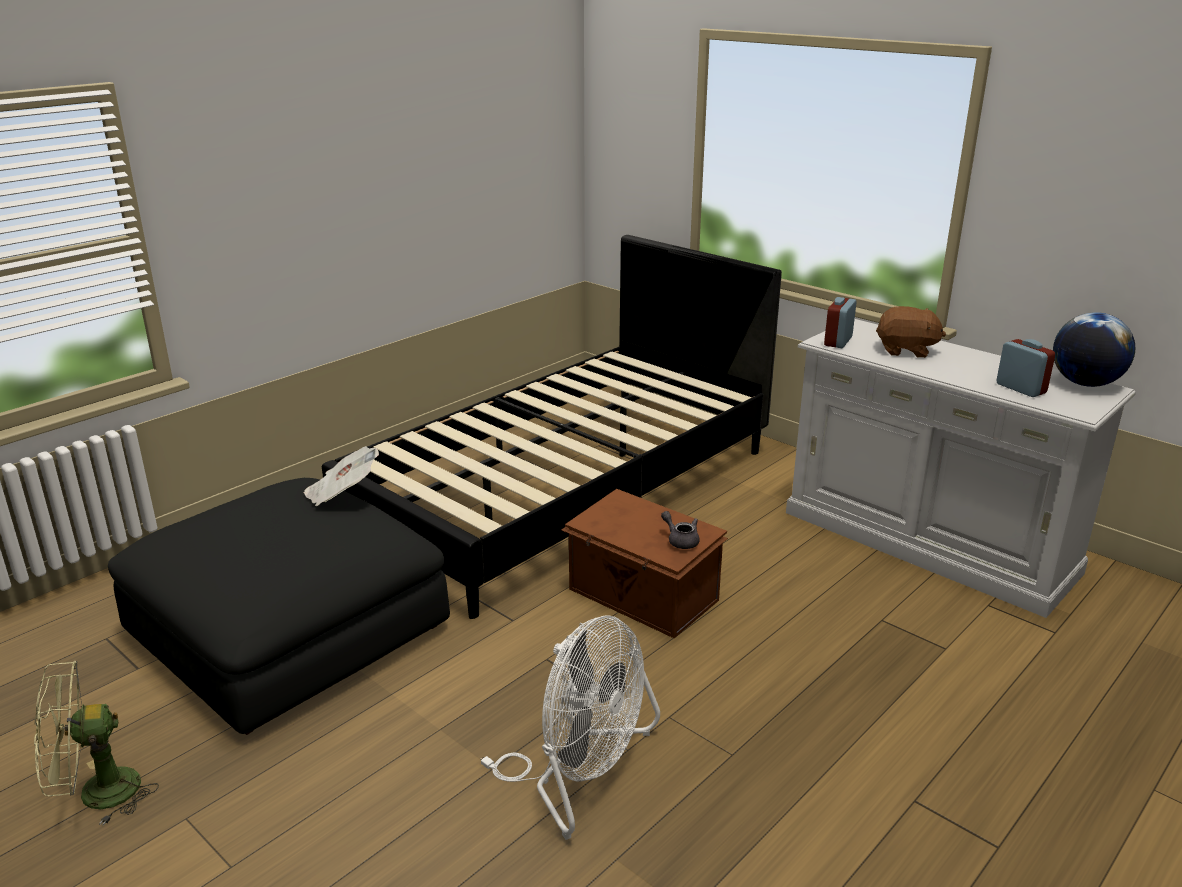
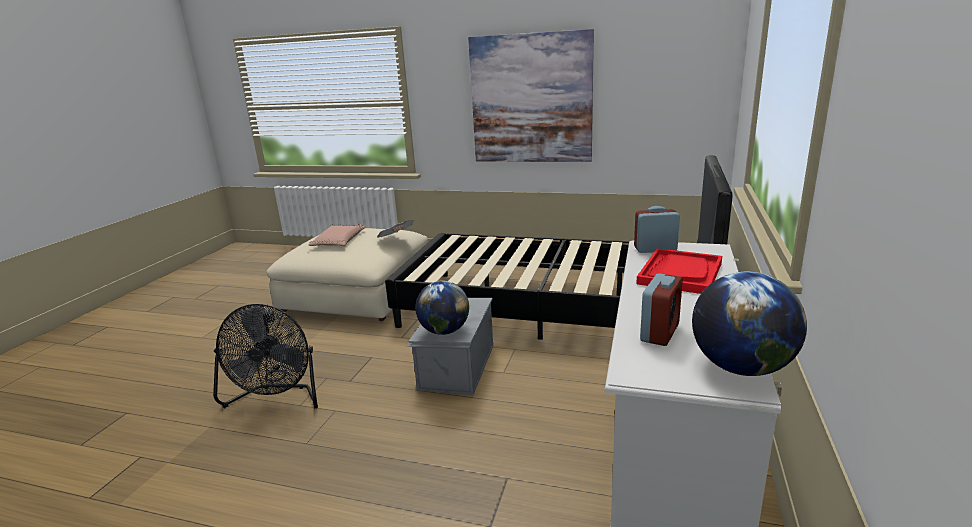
camera: 65 degrees right, 5 degrees down
(96, 795) = (240, 301): green fan -> none
(252, 544) = (338, 240): none -> beige pillow
(289, 631) = (358, 293): black ottoman -> beige ottoman
(364, 196) = (531, 99): none -> picture
(577, 773) = (275, 395): white fan -> black fan
(643, 596) = (455, 367): brown storage box -> grey storage box
(680, 540) = (444, 331): grey teapot -> globe
(906, 350) = (680, 273): brown plush toy -> red tray

